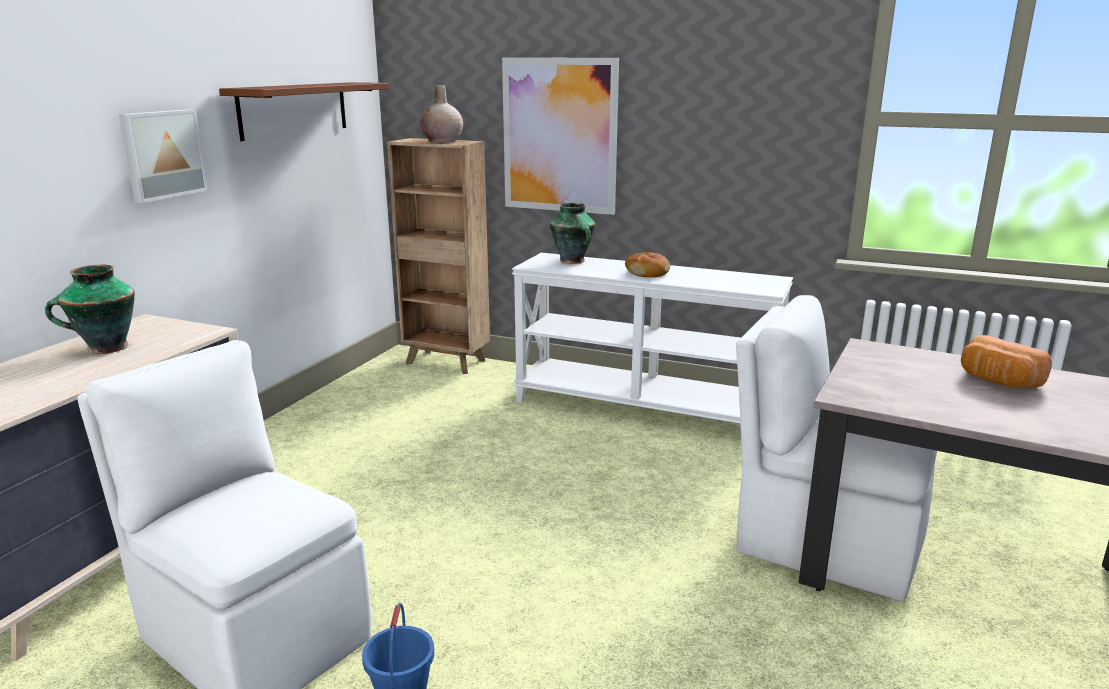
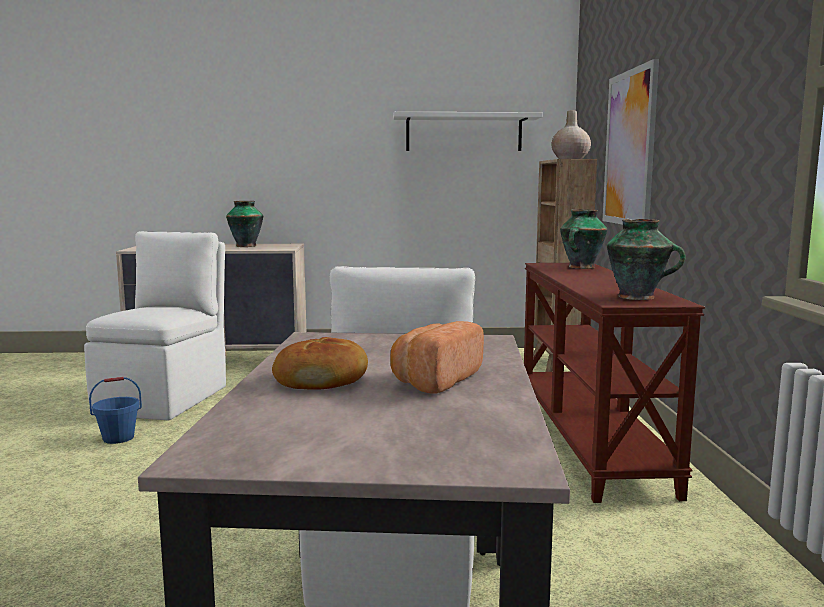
camera: 65 degrees right, 10 degrees down
(162, 154) = (340, 152): picture -> none
(294, 109) = (464, 133): brown shelf -> white shelf
(645, 408) = (590, 437): white console table -> brown console table
(647, 272) = (591, 279): bread -> bread (322, 380)
(749, 281) = (638, 297): none -> vase

